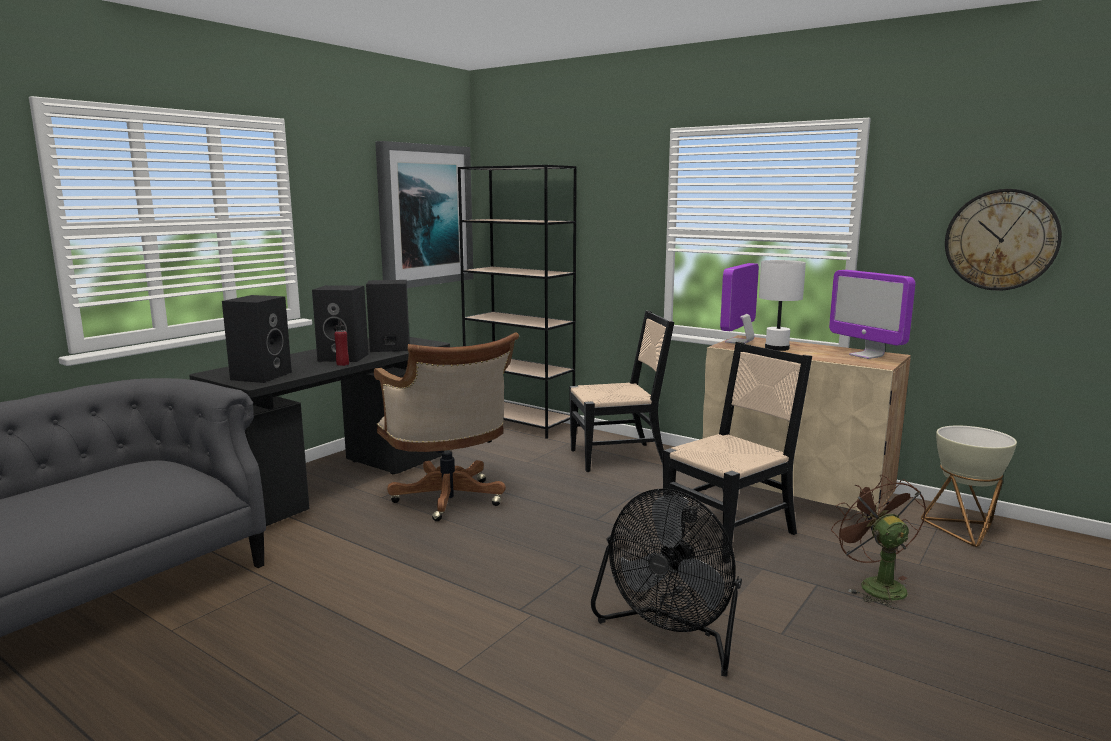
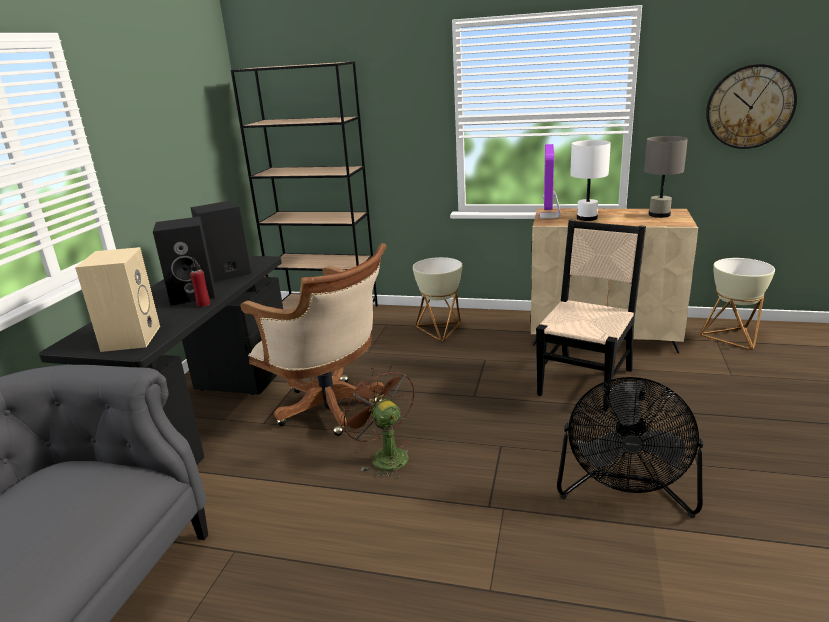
camera: 20 degrees left, 10 degrees up
(261, 375) = (130, 338): black speaker -> beige speaker
(424, 215) = (202, 125): picture -> none
(618, 458) = (440, 330): chair -> planter
(866, 355) = (660, 215): monitor -> grey table lamp
(875, 585) = (719, 401): brown fan -> brown fan (384, 456)

